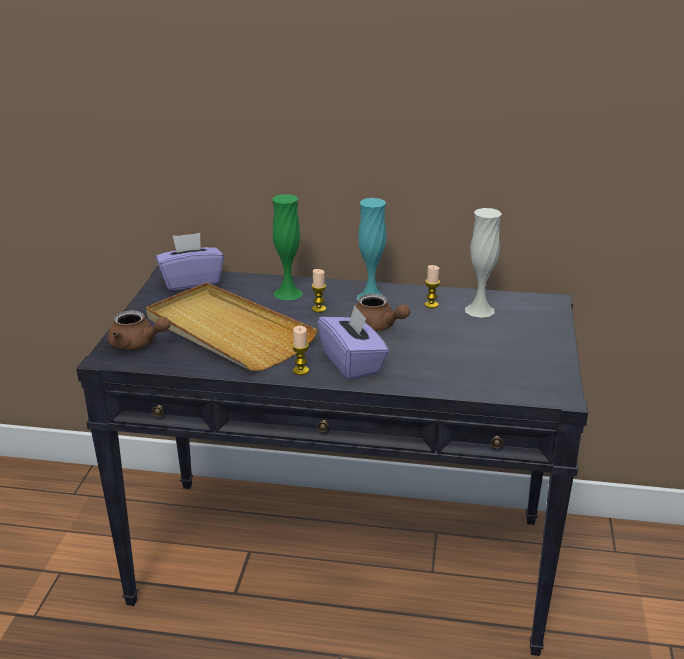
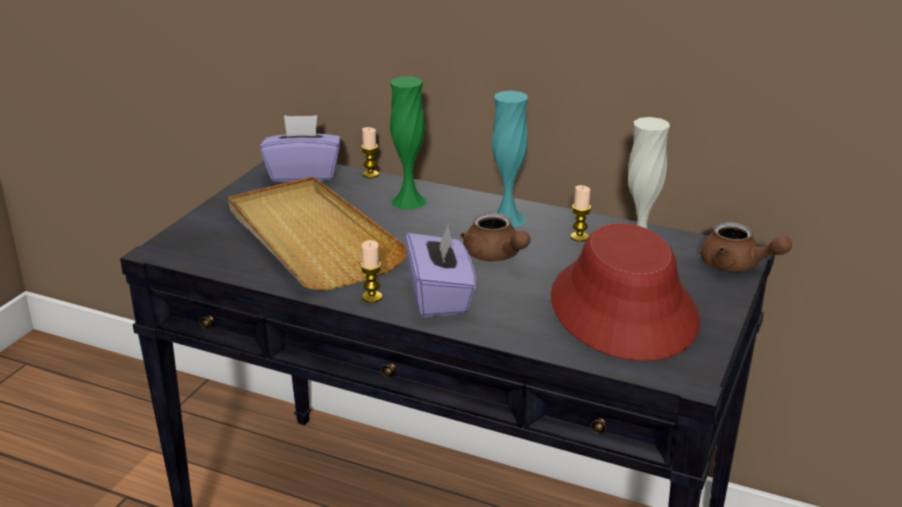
camera: 15 degrees right, 0 degrees up
(137, 344) = (202, 239): brown teapot -> brown teapot (737, 266)
(319, 309) = (435, 225): candle -> candle (370, 174)
(491, 354) = (624, 309): none -> red hat

